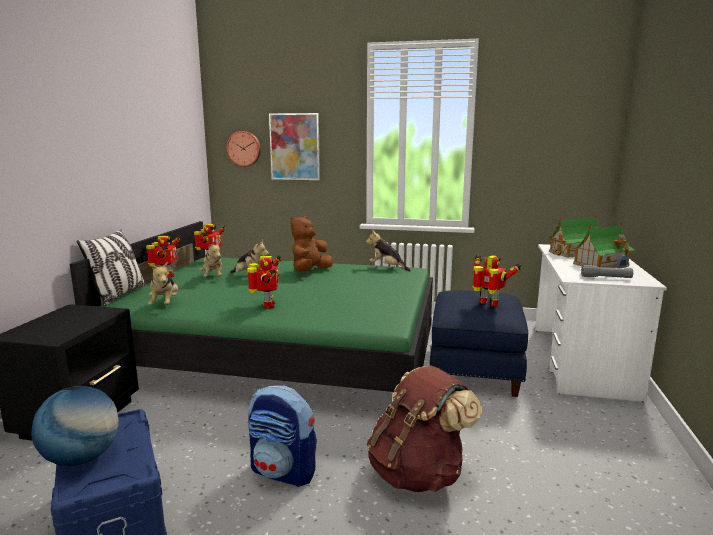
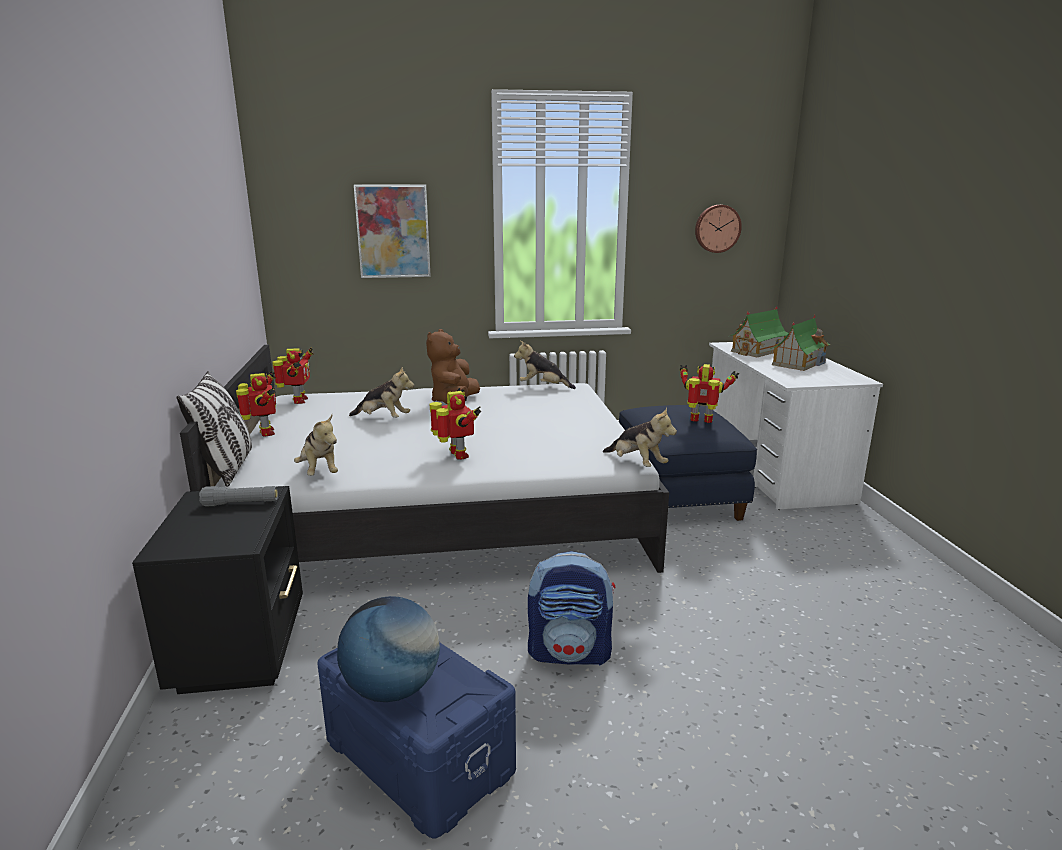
camera: 20 degrees left, 5 degrees up
(213, 277) = (333, 425): plush toy -> plush toy (637, 464)
(244, 148) = (316, 235): wall clock -> wall clock (717, 228)
(282, 352) = (442, 512): green bed -> white bed
(418, 473) = (710, 621): brown backpack -> none
(606, 278) = (820, 379): grey flashlight -> grey flashlight (241, 503)

